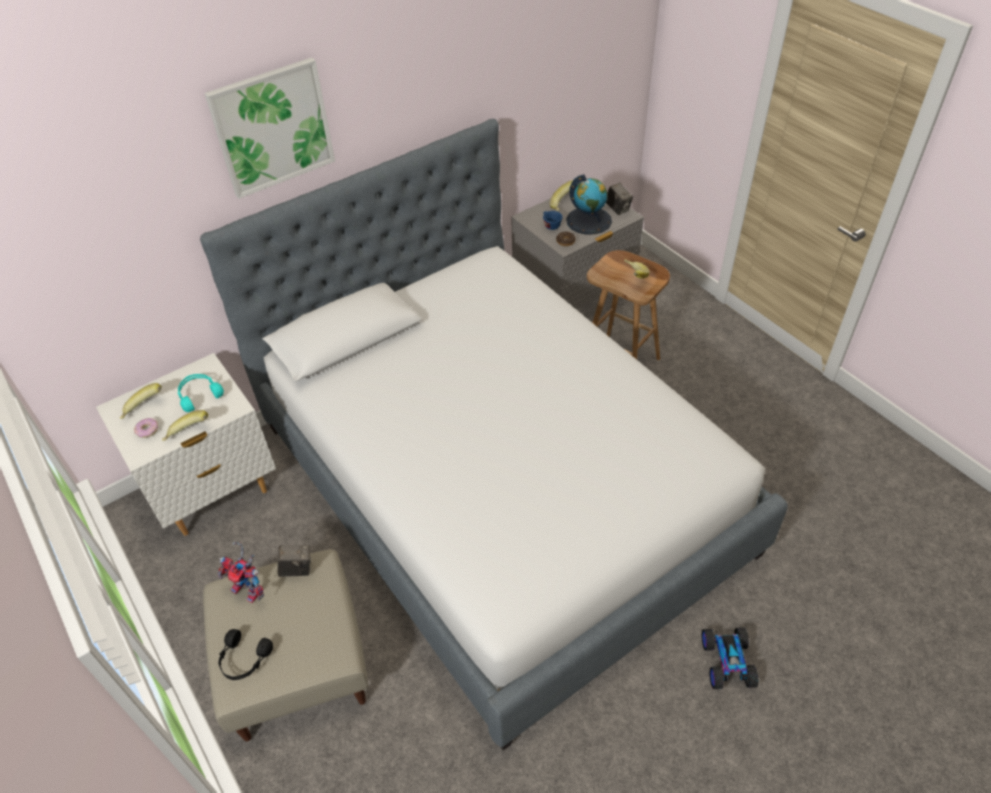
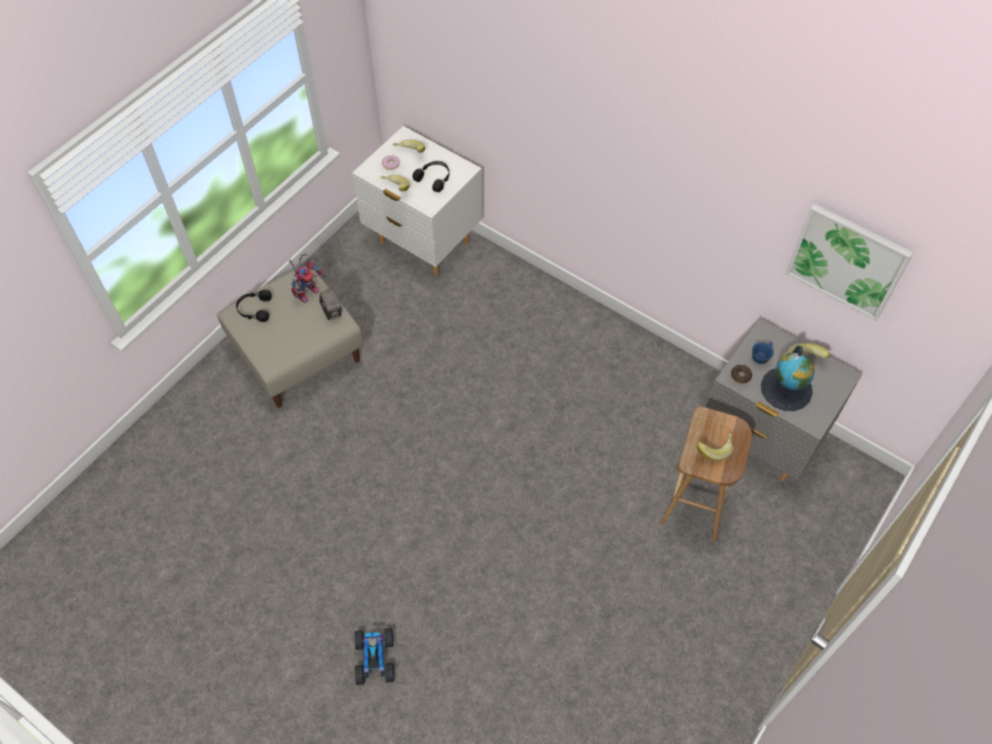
camera: 70 degrees right, 10 degrees up
(199, 395) = (434, 178): turquoise headphones -> black headphones
(251, 589) = (308, 291): toy robot -> toy robot turned 150 degrees counterclockwise
(272, 127) = (579, 72): picture -> picture (847, 261)
(499, 487) = (496, 438): bed -> none
(617, 209) = (821, 411): camera -> none
(728, 662) = (374, 659): toy car -> toy car turned 105 degrees clockwise

